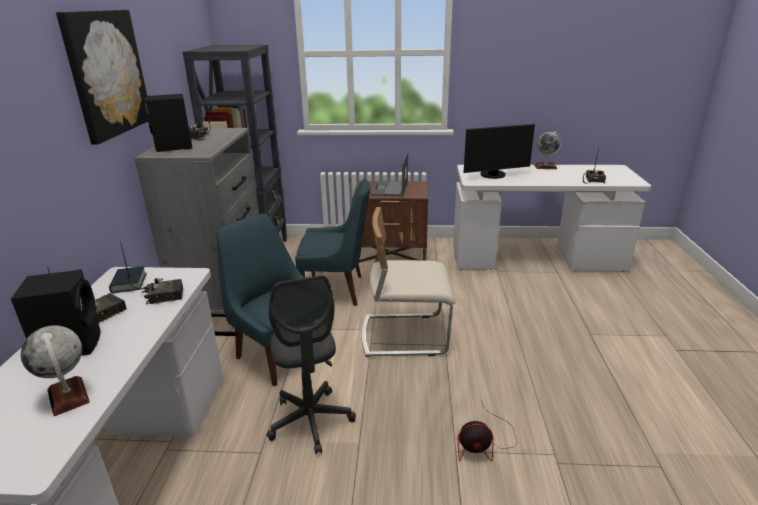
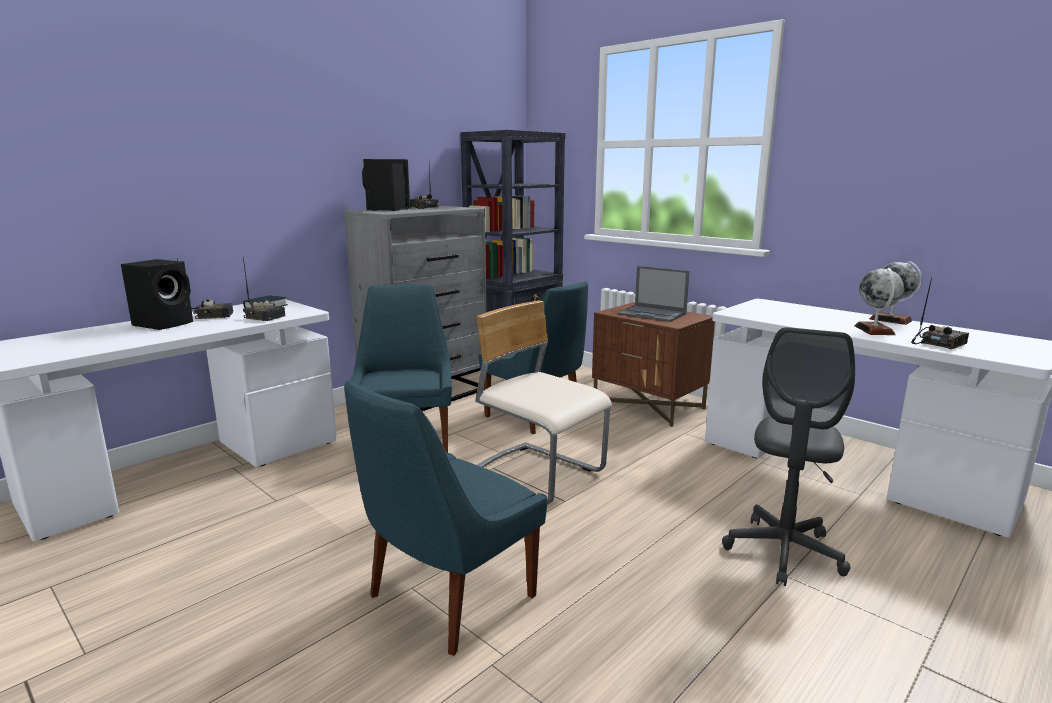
camera: 40 degrees right, 10 degrees down
(68, 396) = (103, 342): globe -> globe (874, 330)
(107, 73) = (332, 130): picture -> none
(311, 421) = (343, 499): grey office chair -> grey office chair (784, 552)
(390, 189) = (653, 314): laptop -> laptop turned 105 degrees counterclockwise
(483, 444) = (447, 599): fan -> blue chair
(494, 175) = (780, 313): monitor -> none

